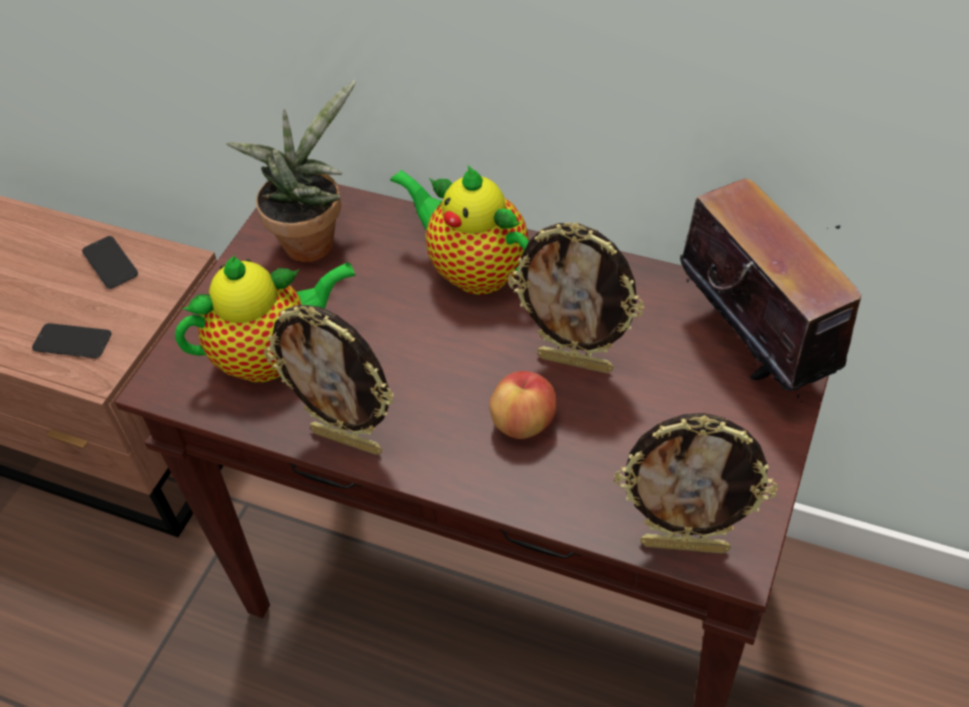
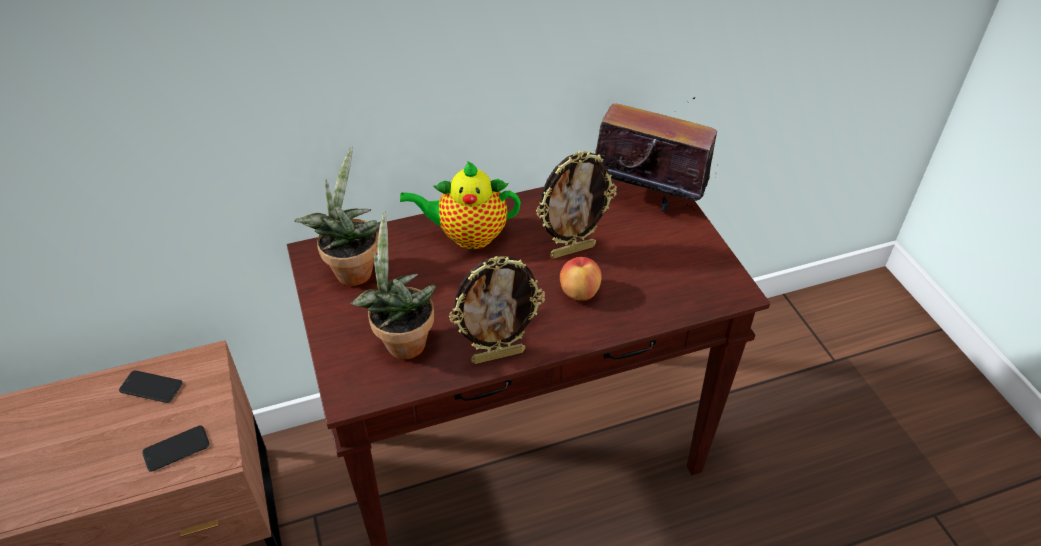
camera: 45 degrees left, 5 degrees down
(273, 355) = (402, 341): teapot -> potted plant
(685, 544) = (711, 299): picture frame -> none

